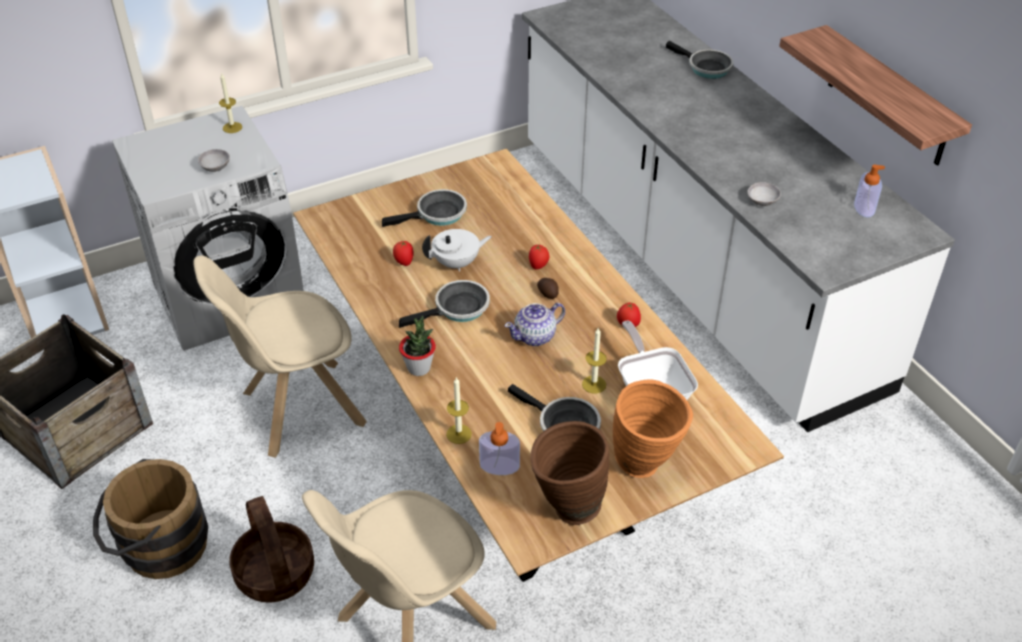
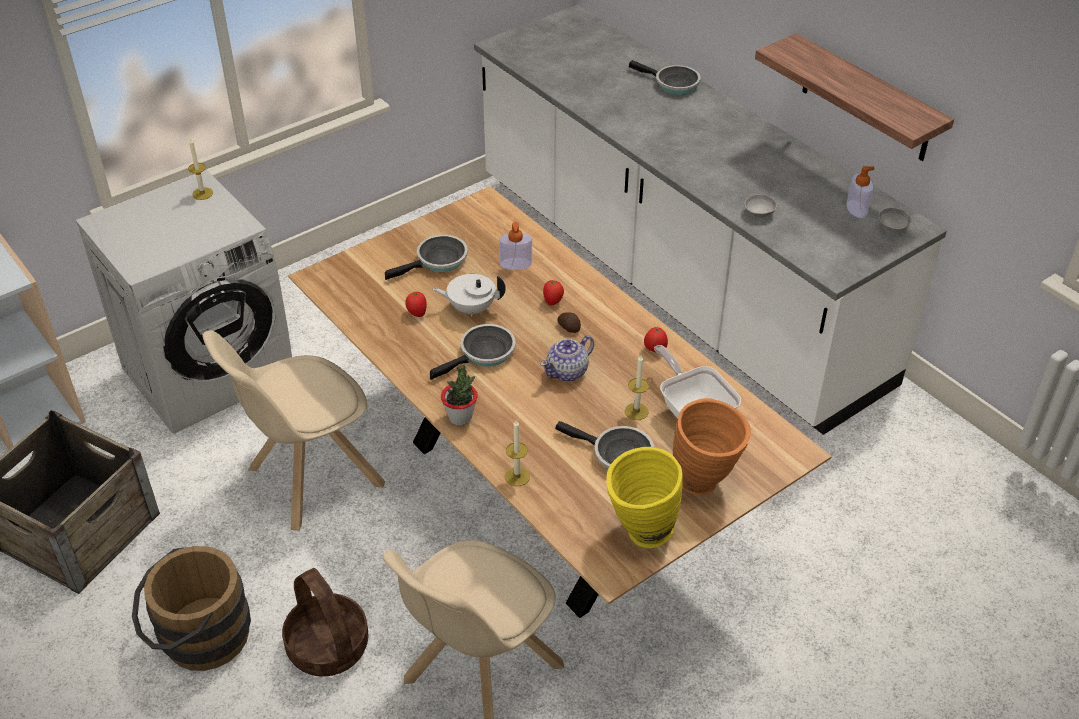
camera: 10 degrees left, 0 degrees up
(215, 167) = (197, 237): grey bowl -> grey bowl (892, 227)
(457, 263) = (471, 308): white teapot -> white teapot turned 150 degrees counterclockwise
(499, 466) = (565, 502): soap dispenser -> soap dispenser (515, 264)
(566, 508) = (639, 534): brown vase -> yellow vase

